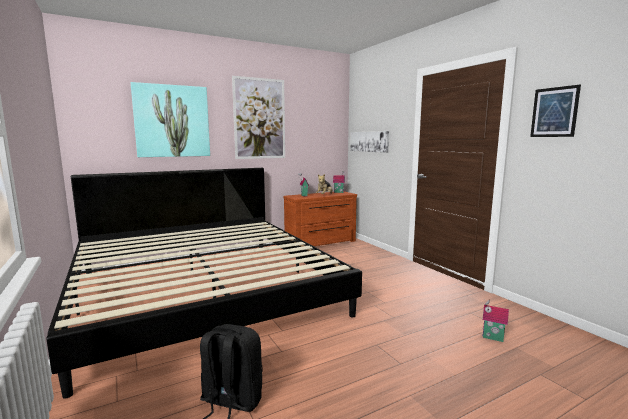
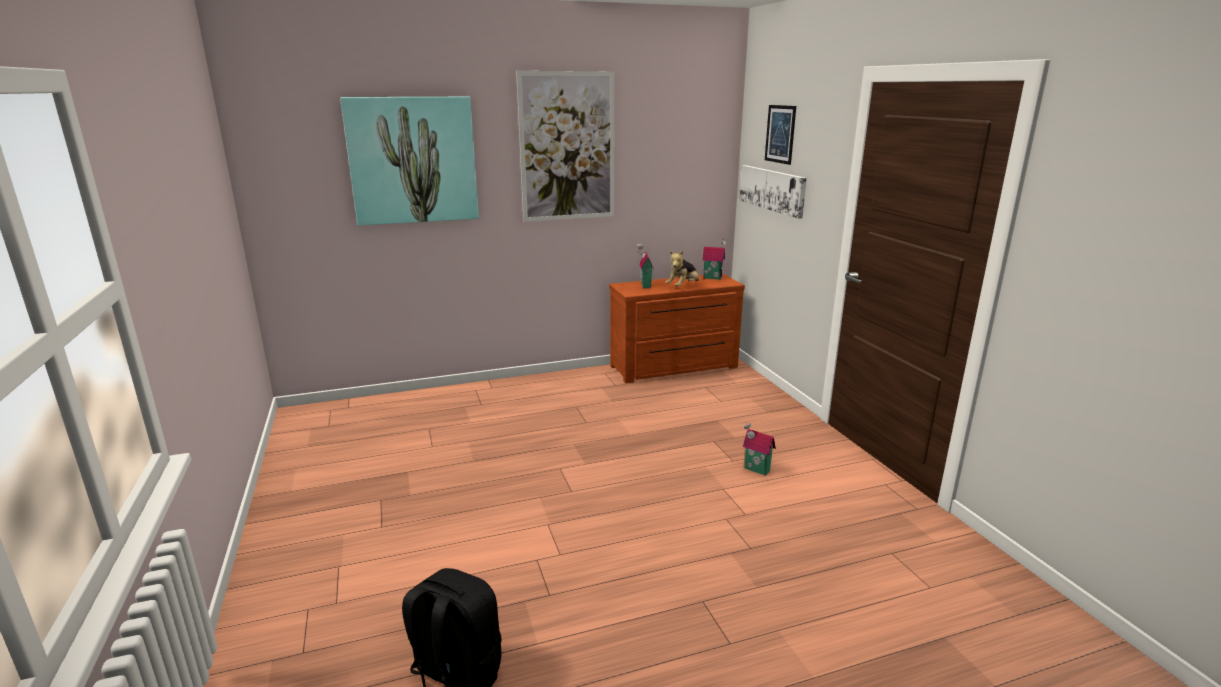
camera: 10 degrees right, 10 degrees up
(203, 292) = (456, 462): bed -> none
(492, 338) = (909, 612): toy house -> toy house (756, 470)
(554, 112) = (1098, 210): picture -> picture (780, 134)

